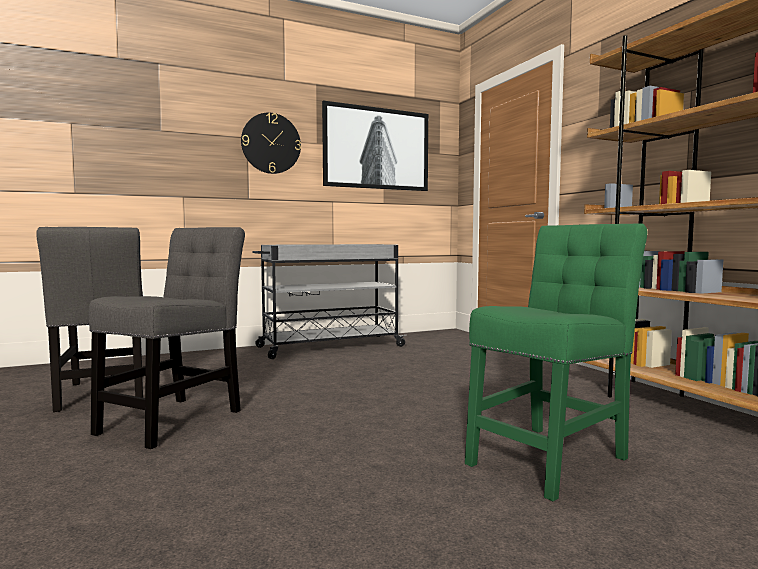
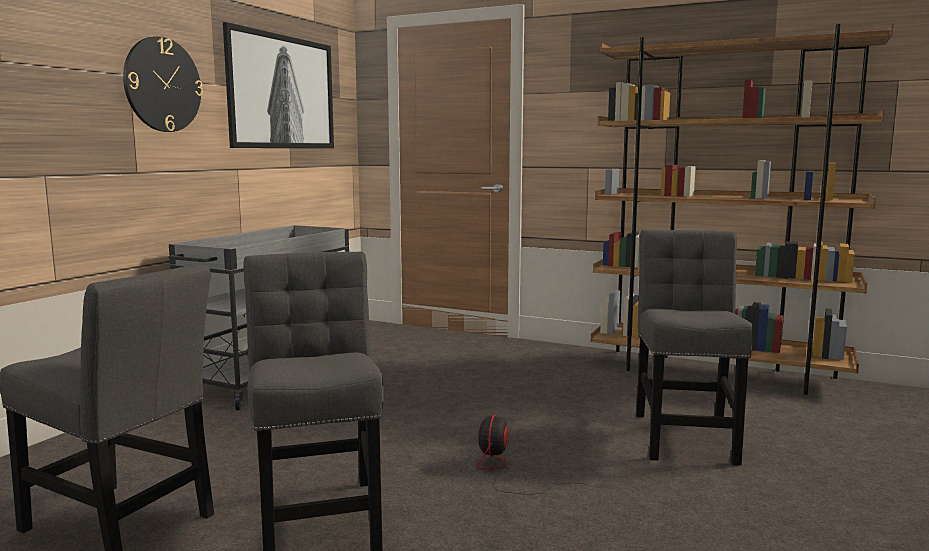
camera: 40 degrees left, 5 degrees up
(332, 432) = (506, 471): none -> fan
(550, 457) = (685, 435): green chair -> grey chair

